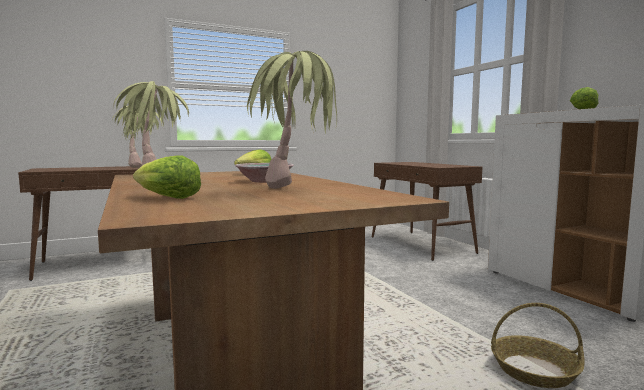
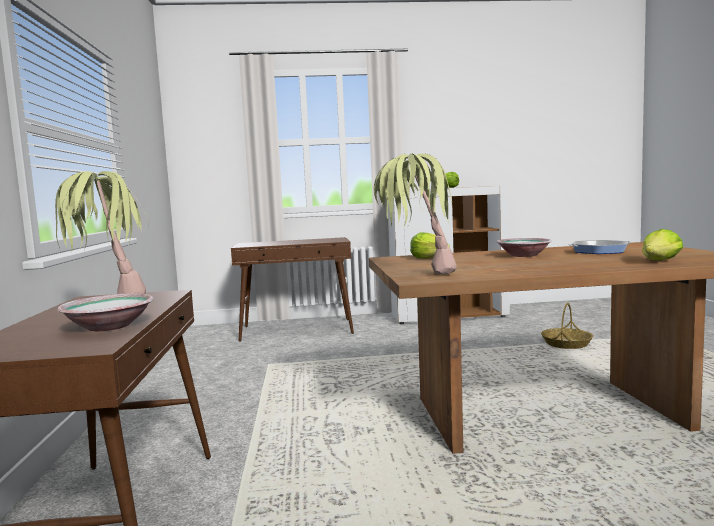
camera: 70 degrees left, 0 degrees up
(73, 169) = (110, 326): none -> bowl
(295, 190) = (599, 251): potted plant -> frying pan

